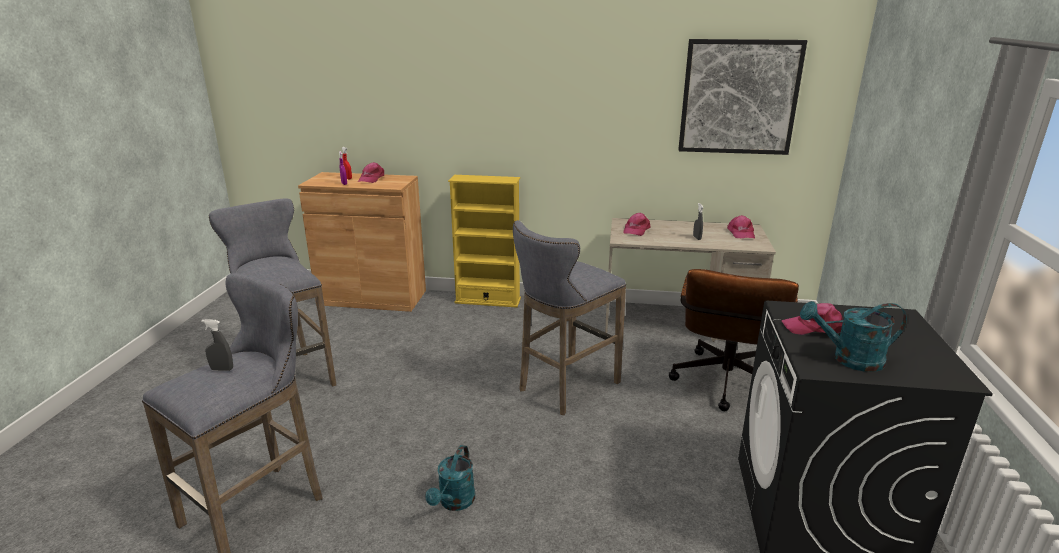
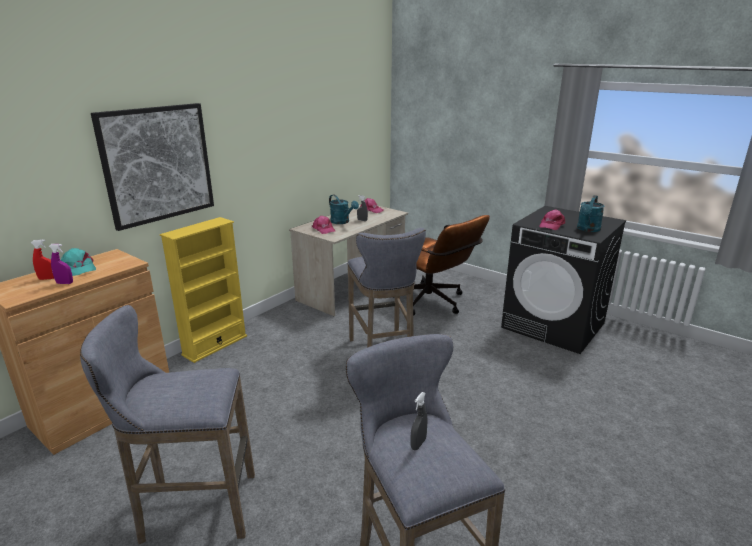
camera: 60 degrees left, 0 degrees up
(371, 178) = (78, 268): pink cap -> turquoise cap
(454, 503) = (477, 445): turquoise watering can -> turquoise watering can (342, 222)
(739, 97) = (343, 116): picture -> picture (158, 164)

